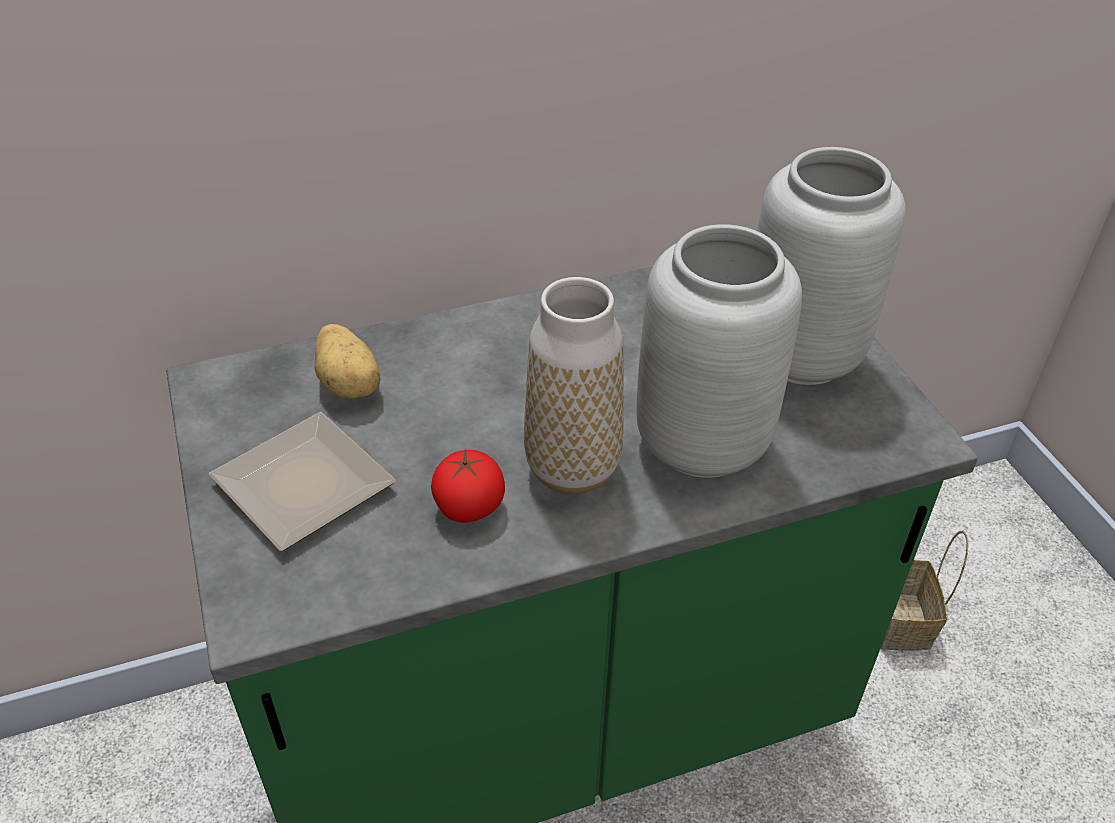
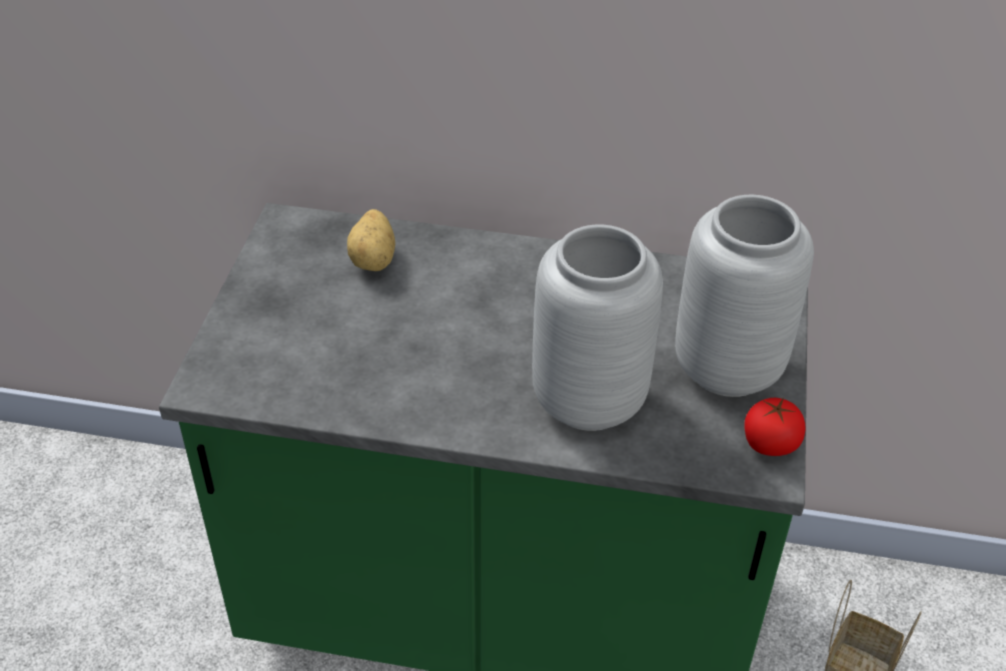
camera: 30 degrees right, 0 degrees up
(302, 490) = (290, 319): plate -> none
(469, 507) = (387, 375): tomato -> tomato (770, 444)
(572, 468) = (478, 379): vase -> none

